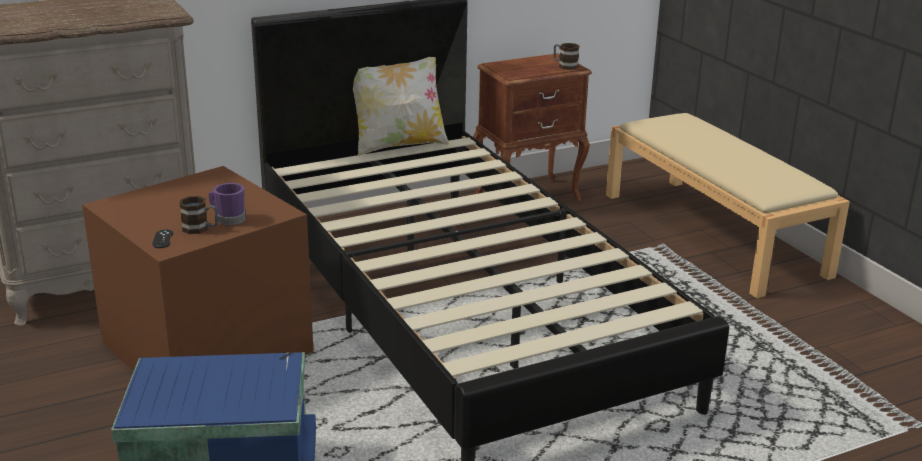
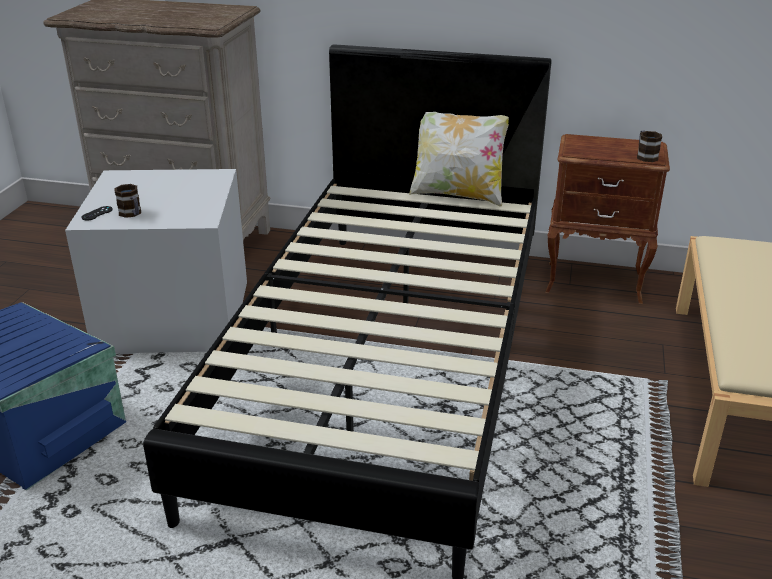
camera: 40 degrees right, 5 degrees up
(203, 347) = (172, 314): brown storage box -> grey storage box
(228, 218) = (162, 212): purple mug -> none

